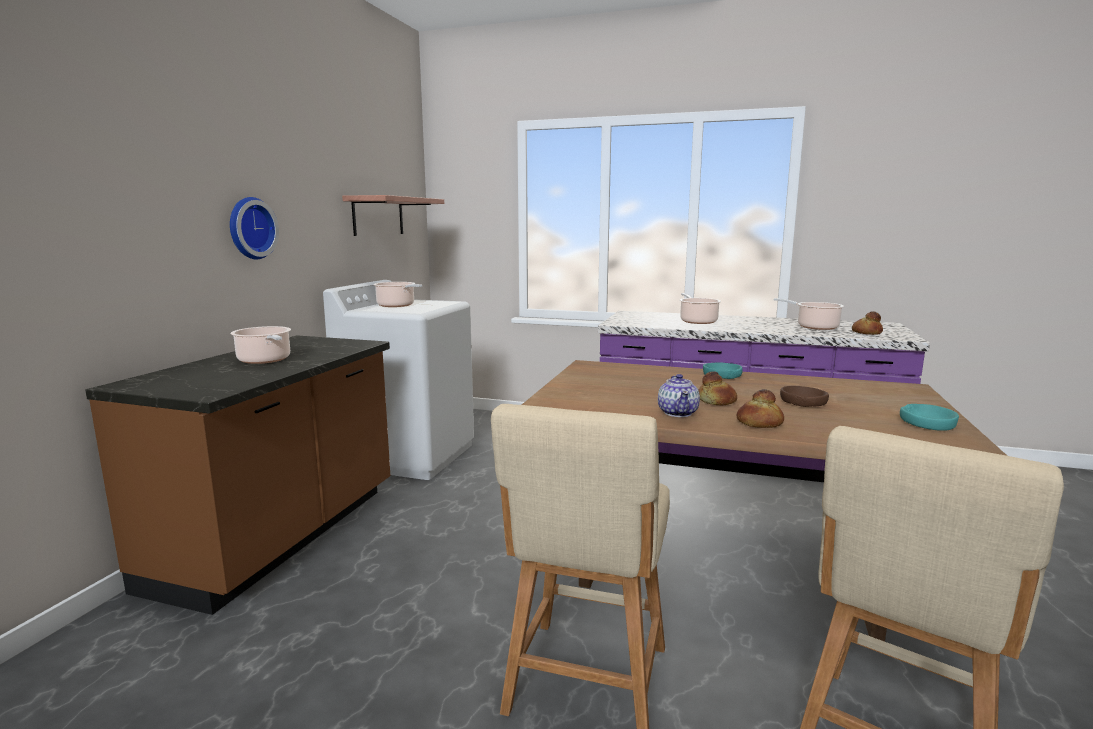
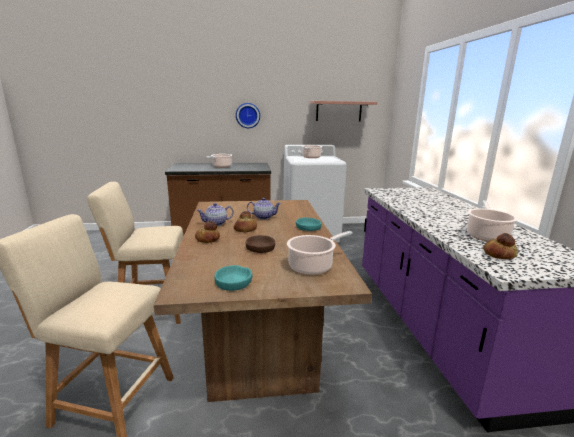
camera: 65 degrees right, 5 degrees up
(657, 387) = (263, 217): none -> teapot
(697, 321) = (428, 204): cooking pot -> cooking pot (313, 266)

